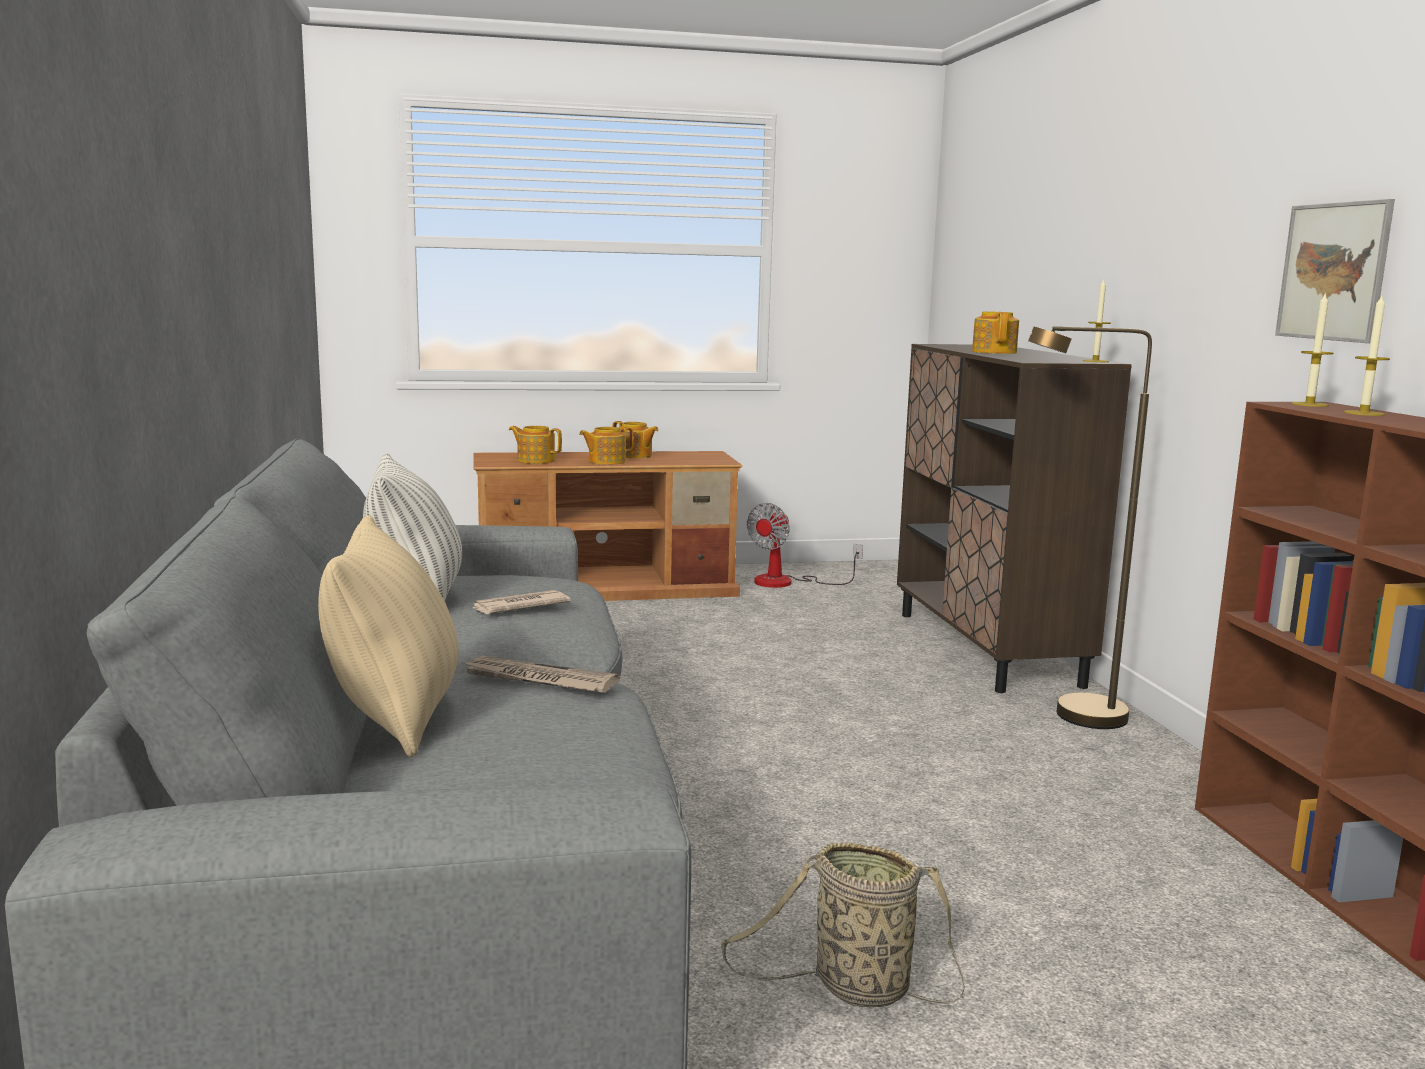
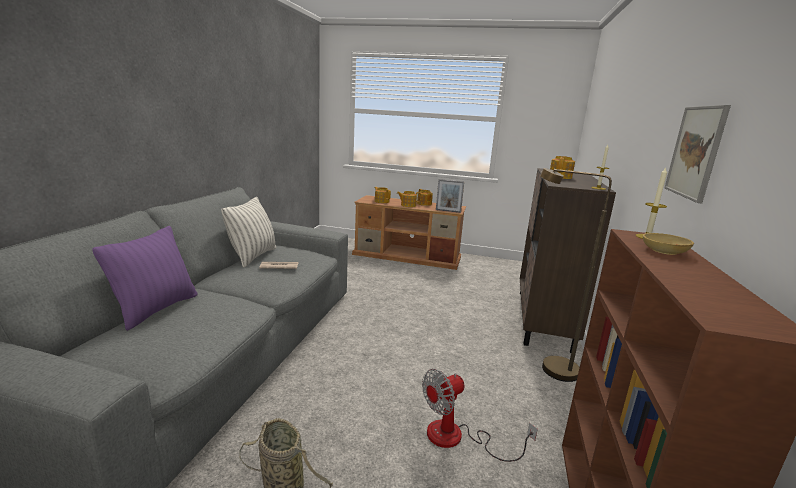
camera: 25 degrees right, 5 degrees up
(396, 717) = (156, 309): beige pillow -> purple pillow
(538, 680) = (227, 304): newspaper -> none
(706, 462) = (448, 211): none -> picture frame
(787, 582) = (484, 267): fan -> fan (457, 438)
(1364, 413) = (664, 251): candle -> beige bowl

